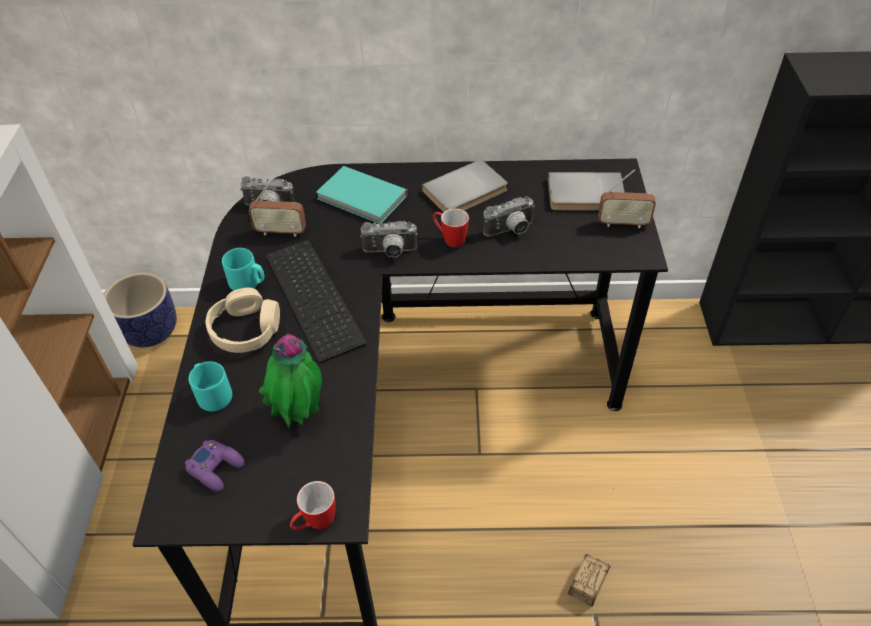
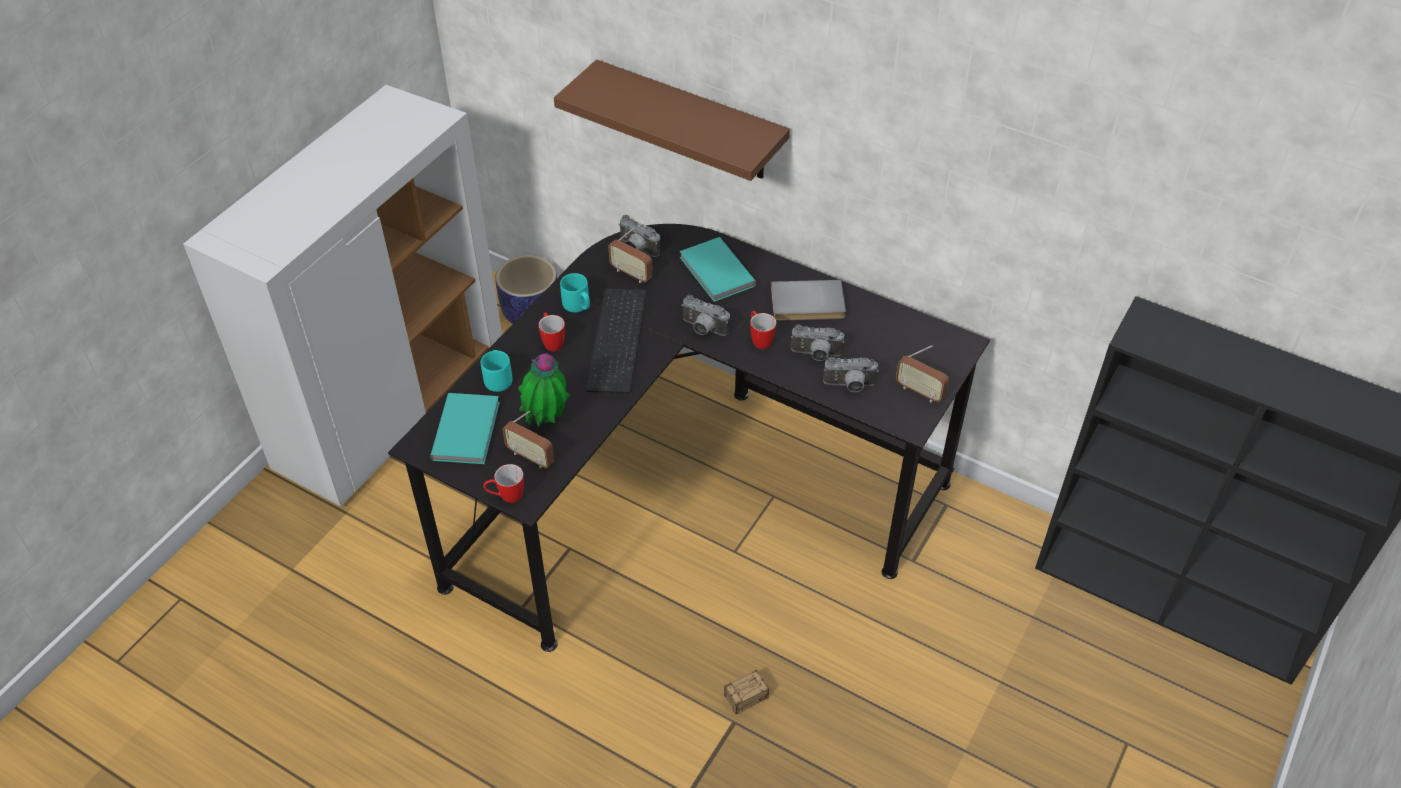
camera: 30 degrees right, 0 degrees up
(216, 468) = (468, 430): purple game controller -> turquoise book
(246, 329) = (552, 341): beige headphones -> mug
(278, 52) = (690, 122): none -> brown shelf
(310, 463) = (530, 457): none -> radio
(562, 245) = (849, 386): none -> camera
(586, 196) = (909, 353): grey book -> none

